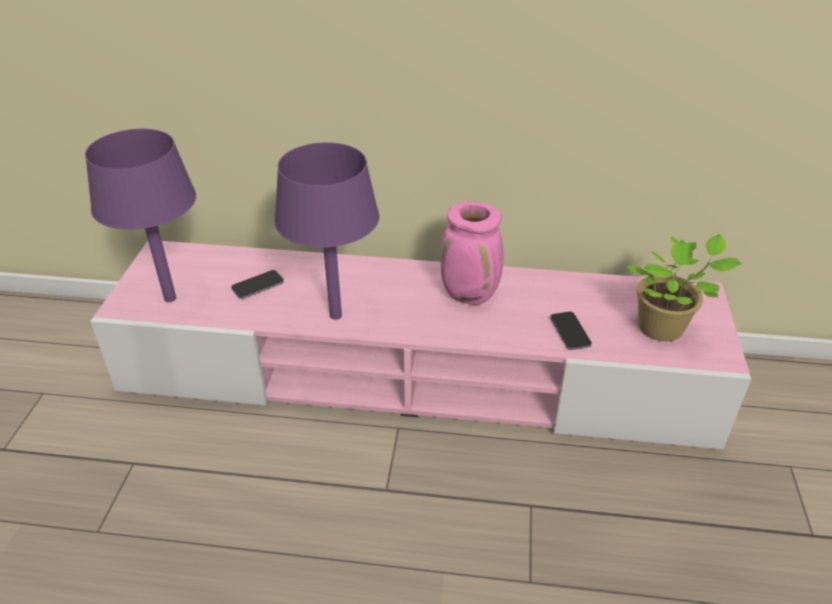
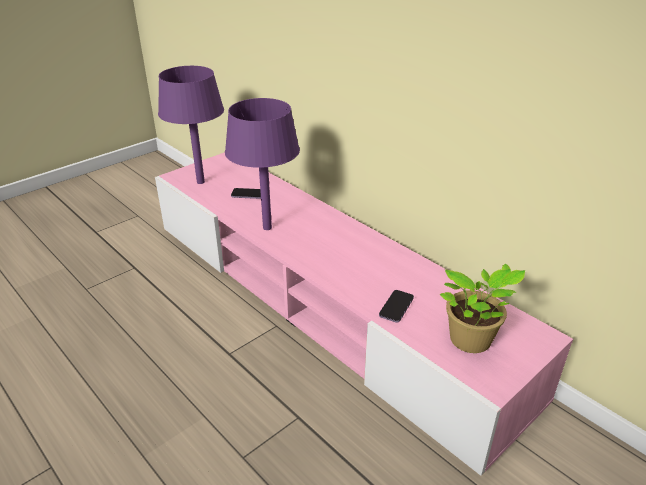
camera: 40 degrees right, 5 degrees down
(471, 295) = (361, 254): pink vase -> none

